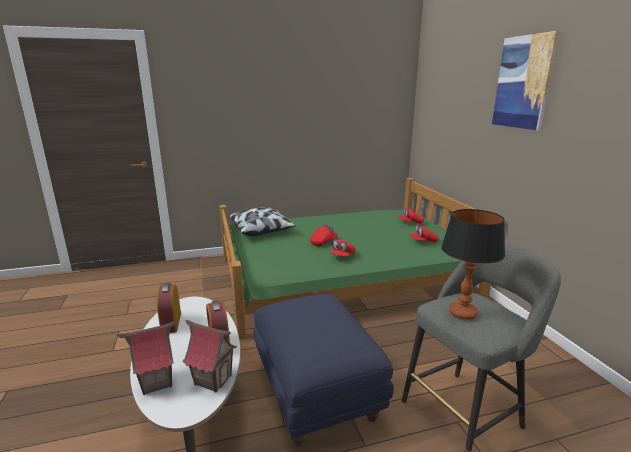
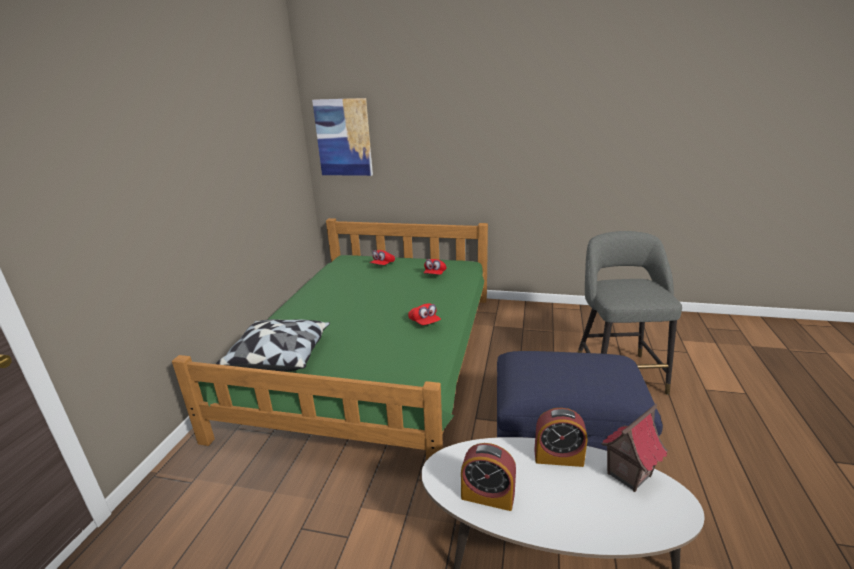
camera: 60 degrees left, 5 degrees up
(156, 382) = (622, 526): toy house -> none
(323, 242) = (376, 323): red cap -> none
(463, 313) = (634, 293): table lamp -> none
(523, 82) = (482, 96): picture -> picture (343, 138)

